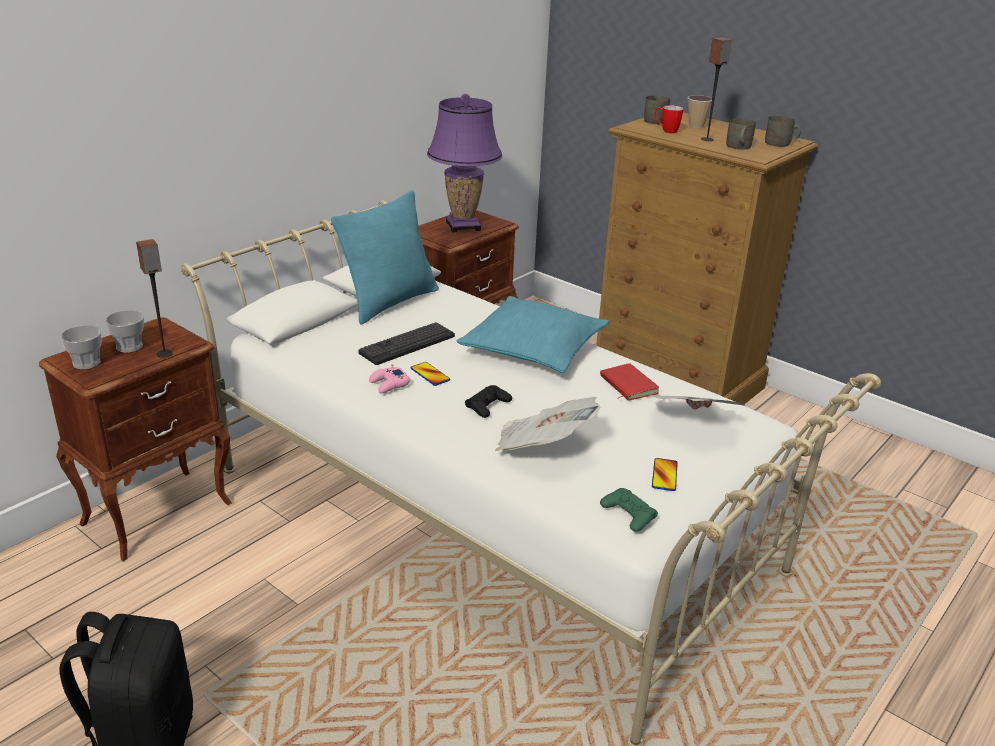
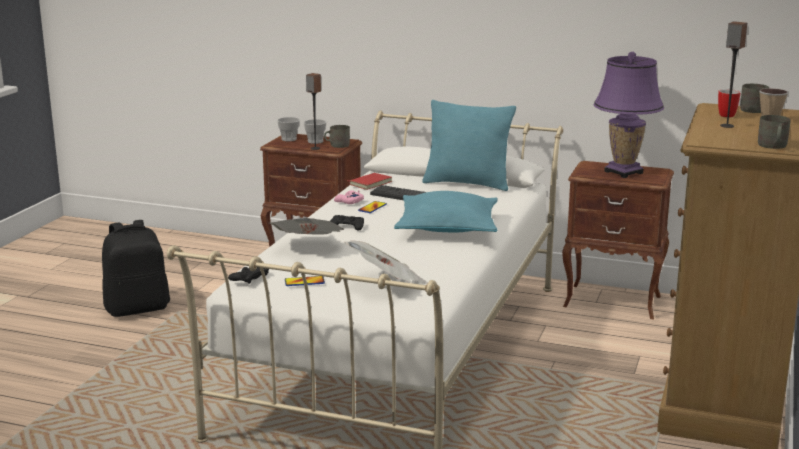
camera: 70 degrees right, 10 degrees down
(626, 385) = (422, 259): red book -> red book (369, 183)
(628, 514) = (249, 277): green game controller -> black game controller
(738, 147) = (724, 135): grey mug -> grey mug (337, 145)

